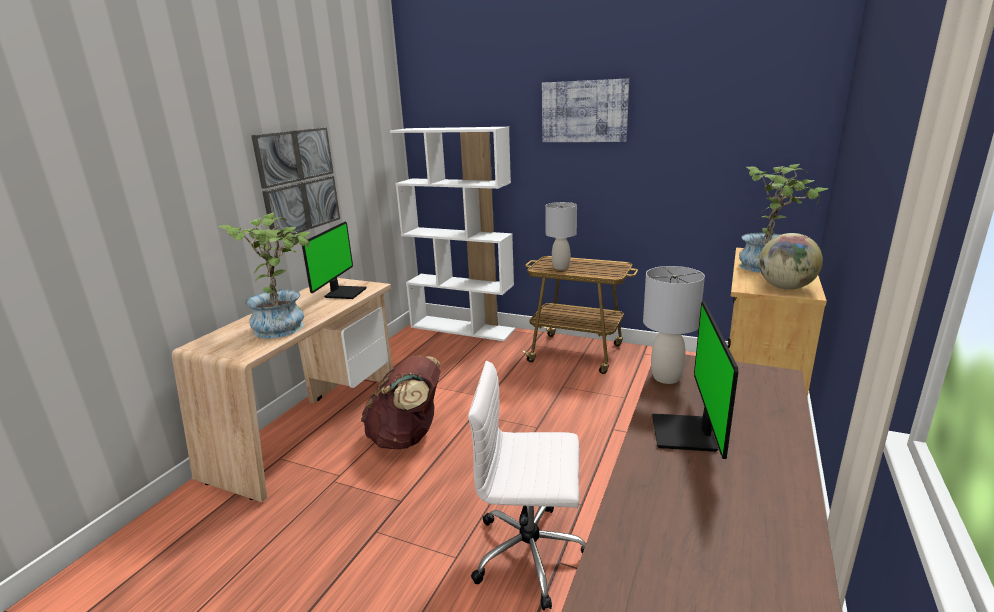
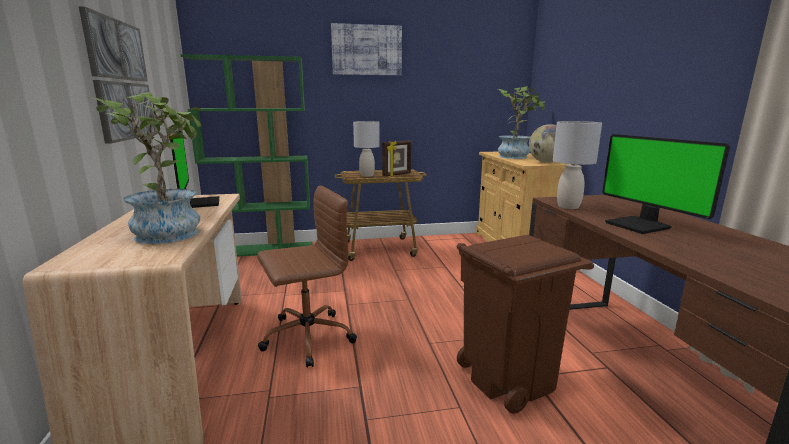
camera: 35 degrees left, 5 degrees down
(407, 437) = (306, 337): brown backpack -> brown office chair
(463, 328) = (263, 250): white bookcase -> green bookcase
(532, 553) = (509, 379): white office chair -> brown trash can
(596, 271) = (397, 175): none -> picture frame

